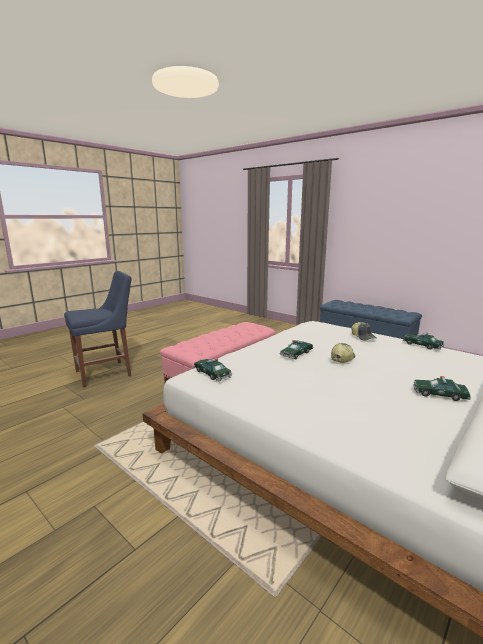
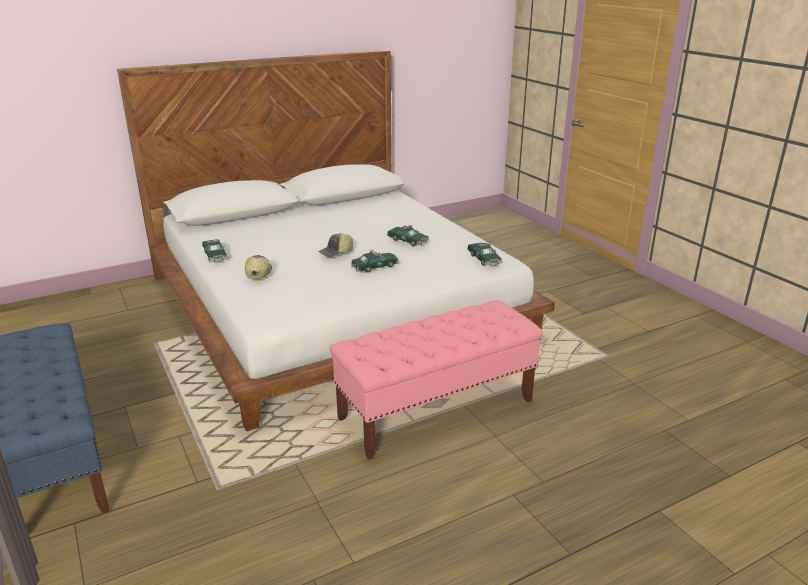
camera: 160 degrees left, 10 degrees up
(106, 373) = (662, 498): blue chair -> none
(439, 394) = (313, 220): toy car -> toy car (407, 241)

